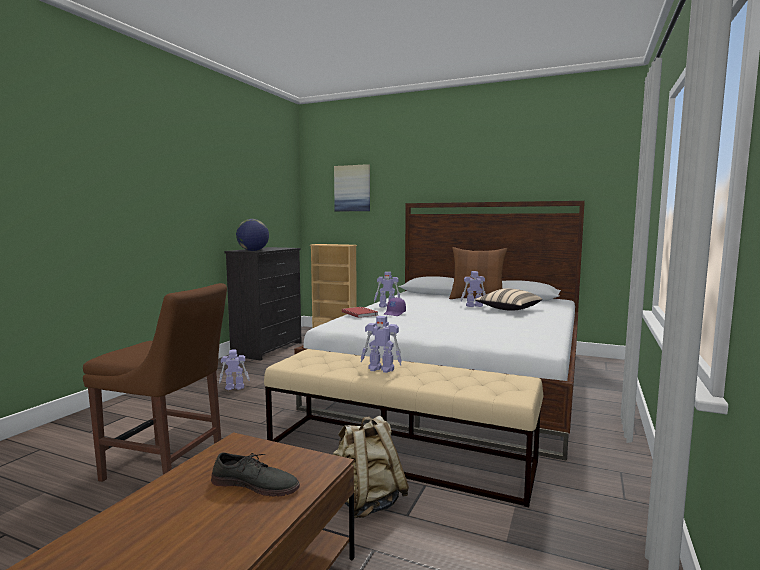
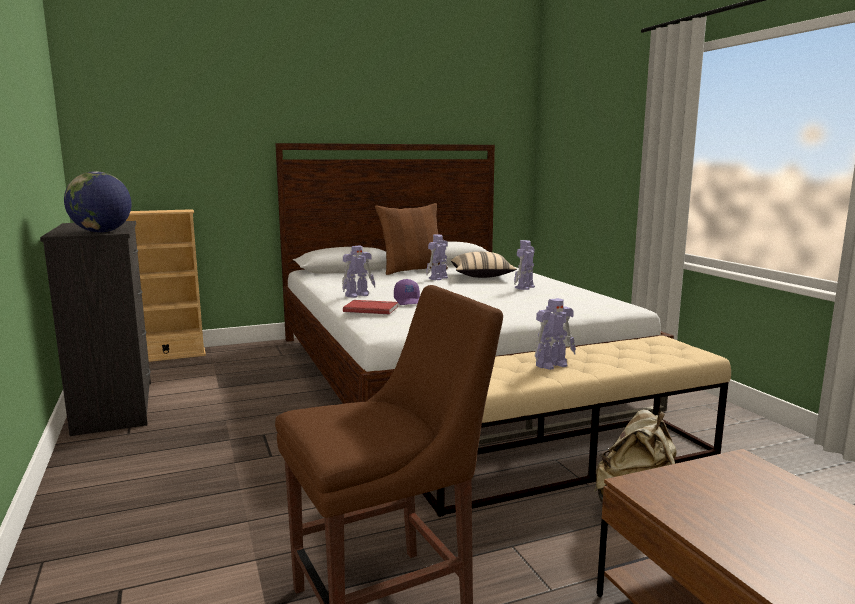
camera: 45 degrees left, 5 degrees up
(234, 387) = (205, 474): toy robot -> toy robot (524, 287)
(255, 484) = (765, 503): grey shoe -> none
(352, 188) = (173, 116): picture -> none

